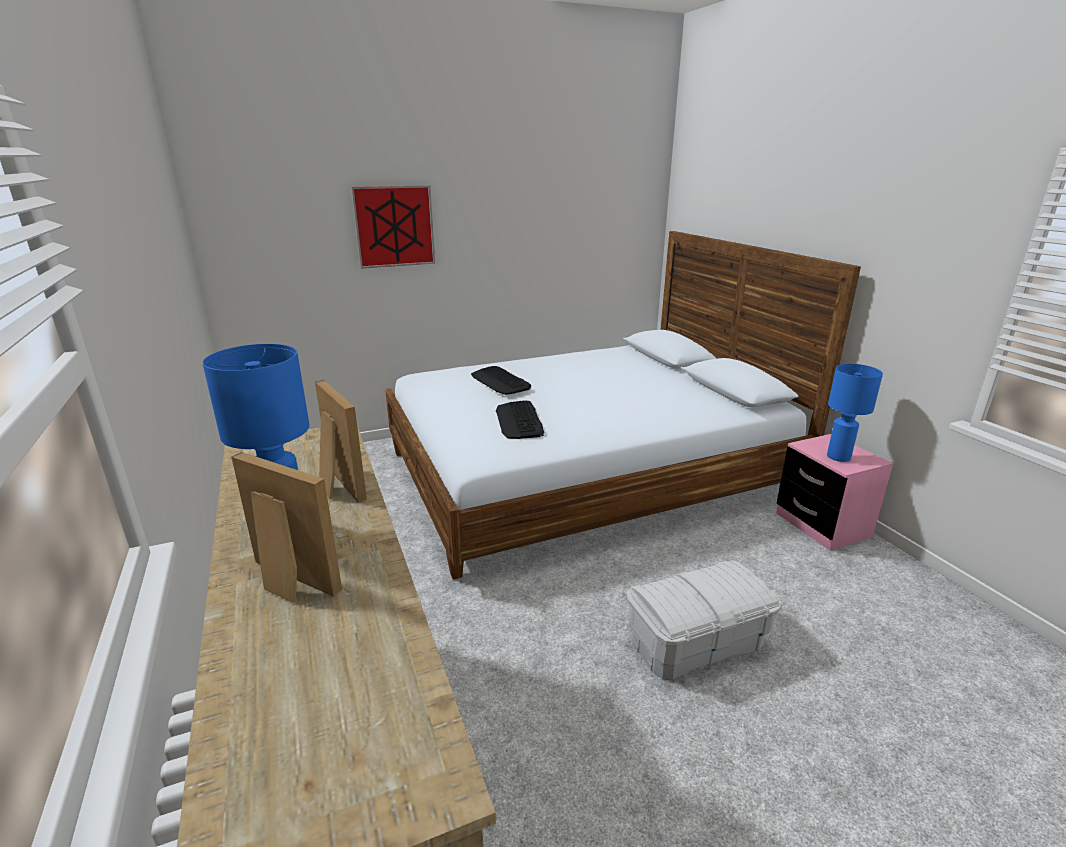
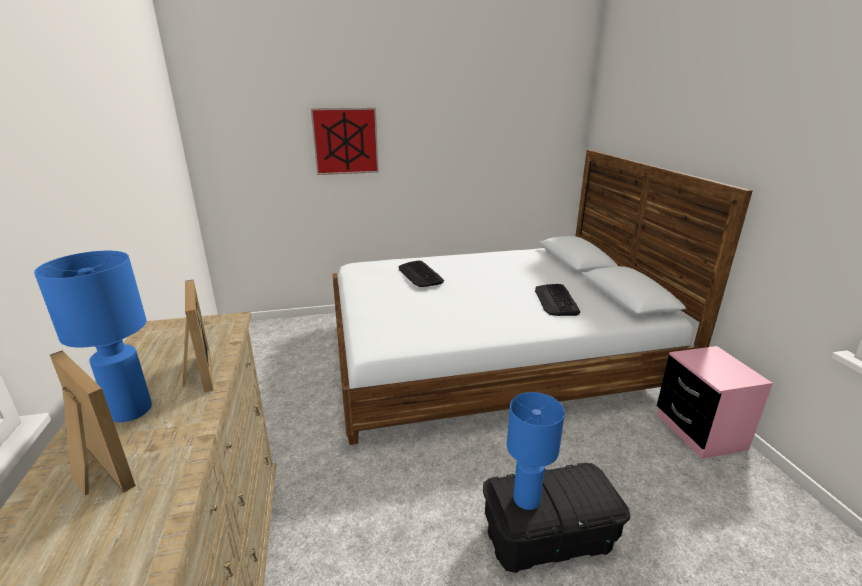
camera: 10 degrees right, 0 degrees up
(519, 421) = (423, 312): keyboard -> keyboard (556, 300)
(697, 642) = (548, 536): white storage box -> black storage box
(839, 457) = (717, 371): blue table lamp -> blue table lamp (526, 500)

